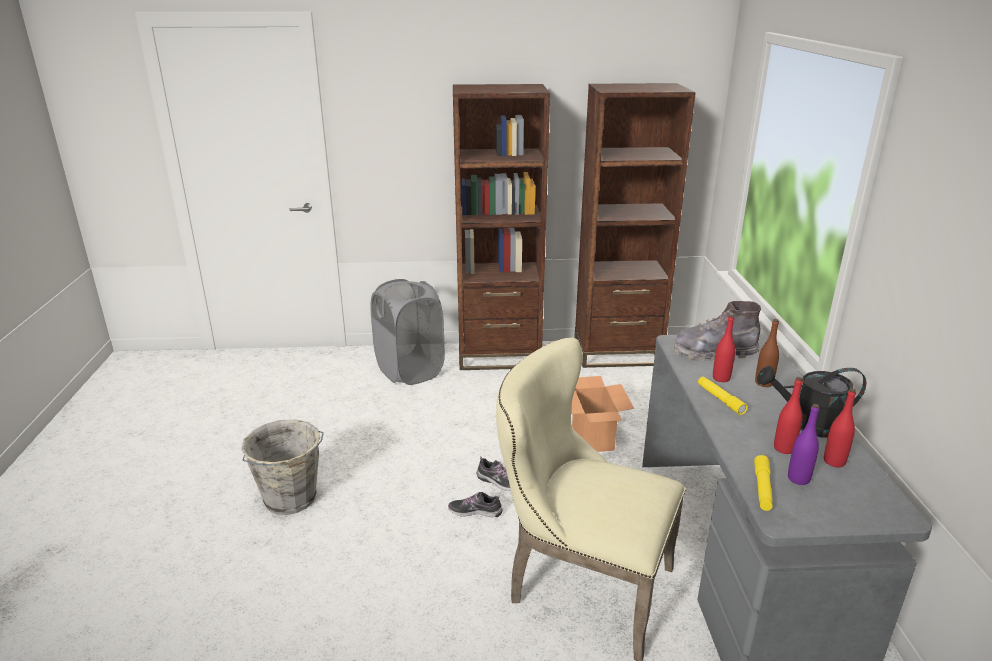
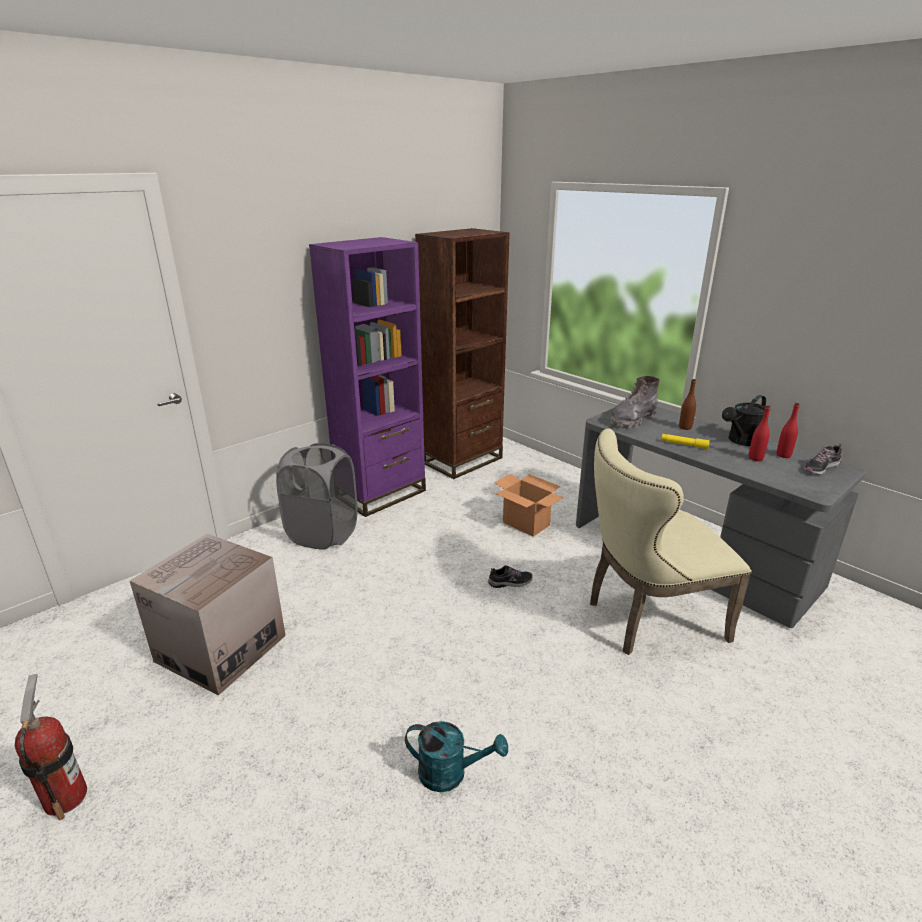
camera: 40 degrees left, 0 degrees up
(77, 464) = (65, 797): none -> fire extinguisher
(244, 422) = (221, 648): none -> cardboard box
(254, 591) = (451, 773): none -> turquoise watering can
(291, 499) = (371, 685): grey bucket -> none
(475, 511) = (523, 611): shoe -> shoe (820, 468)
(499, 356) = (381, 494): brown bookcase -> purple bookcase
(721, 378) = (662, 433): red bottle -> none
(762, 488) = (785, 482): yellow flashlight -> none
(798, 479) = (787, 470): purple bottle -> none

